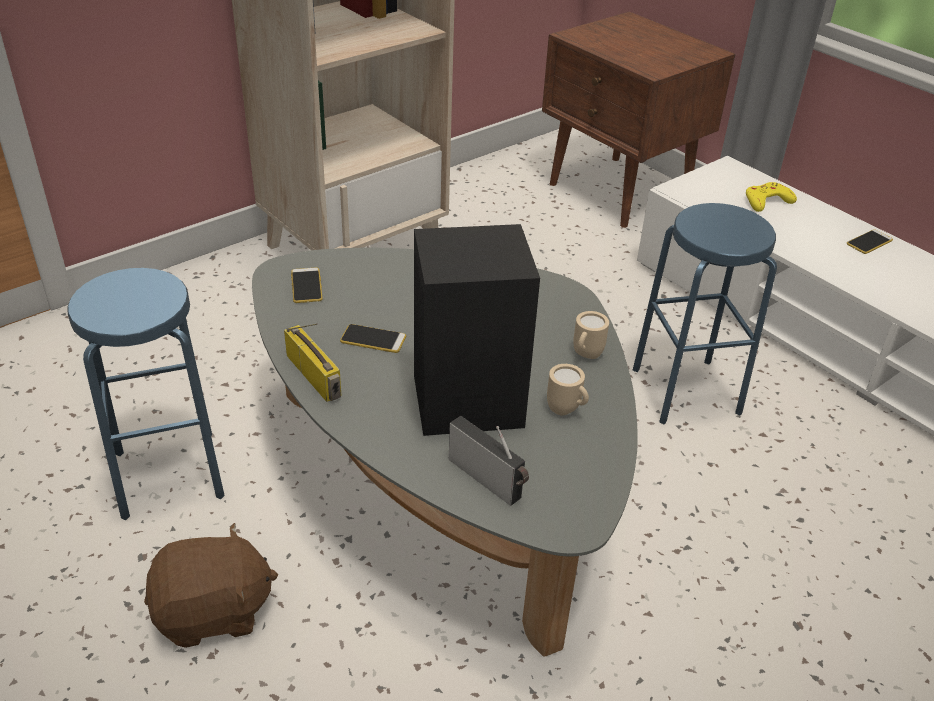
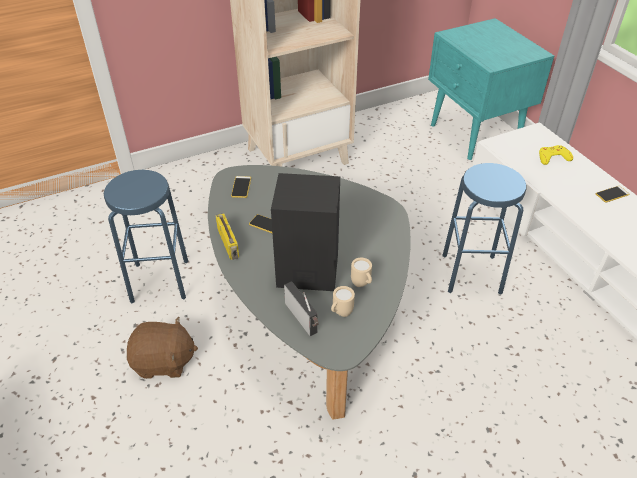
camera: 15 degrees right, 5 degrees up
(585, 356) = (386, 251): beige mug -> beige mug (340, 313)
(620, 192) = (475, 134): brown nightstand -> turquoise nightstand

